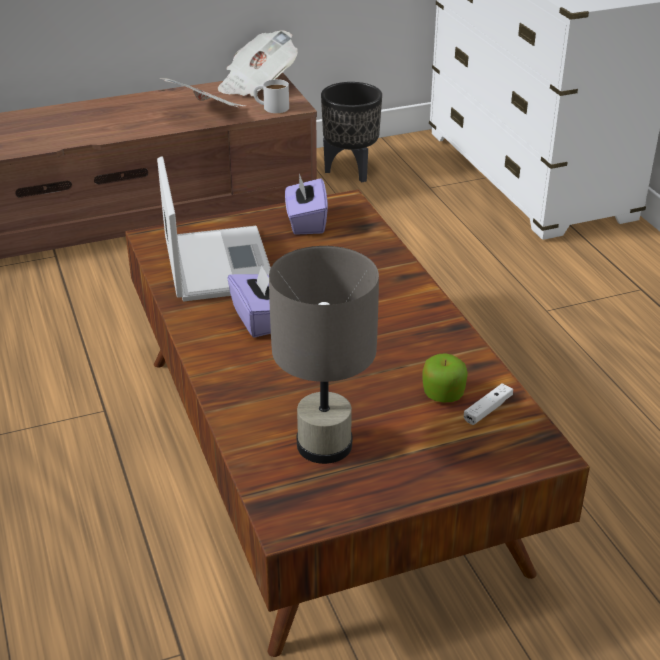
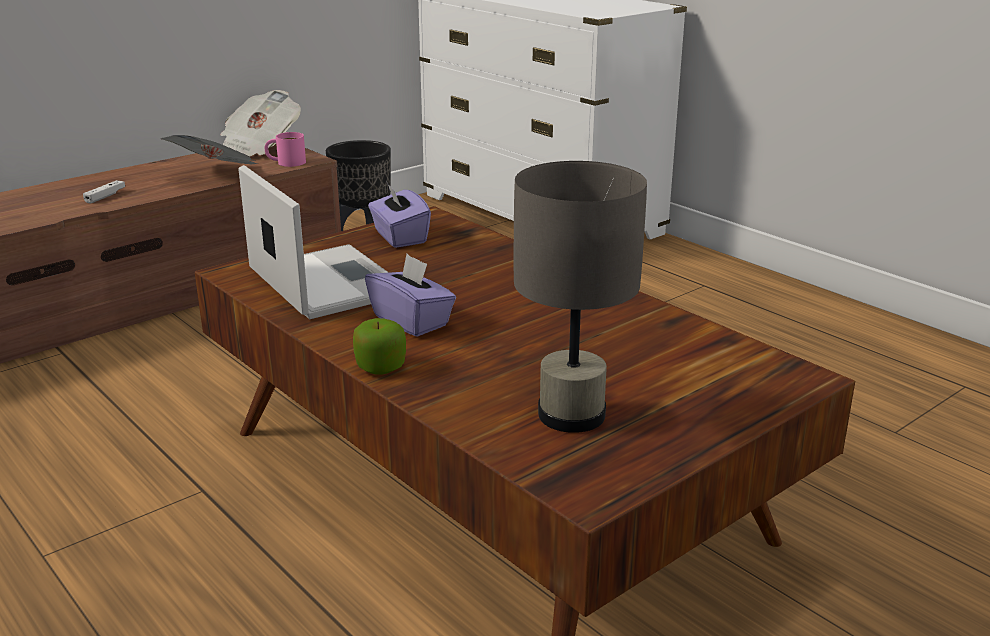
camera: 20 degrees left, 10 degrees down
(271, 107) = (286, 162): white mug -> pink mug
(443, 393) = (659, 349): apple -> apple (380, 367)
(487, 409) = (716, 353): white game controller -> white game controller (105, 196)

